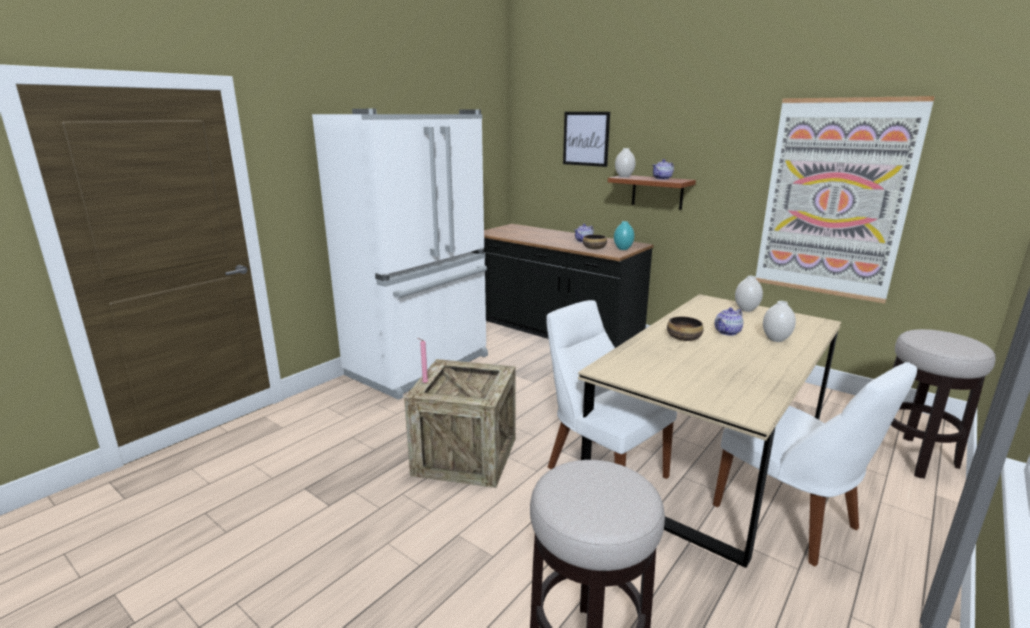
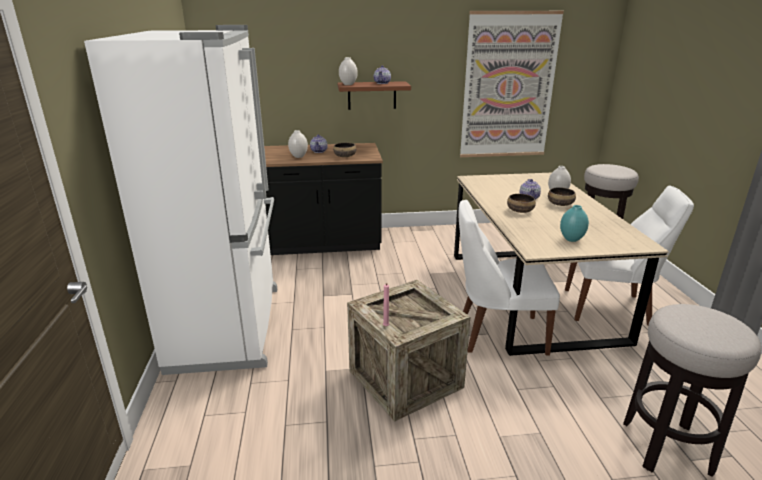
camera: 45 degrees left, 5 degrees up
(586, 138) = (290, 49): picture -> none
(623, 249) = (365, 151): turquoise vase -> turquoise vase (571, 239)
(746, 310) = (504, 179): white vase -> white vase (299, 156)
(752, 348) = (560, 204): none -> bowl

